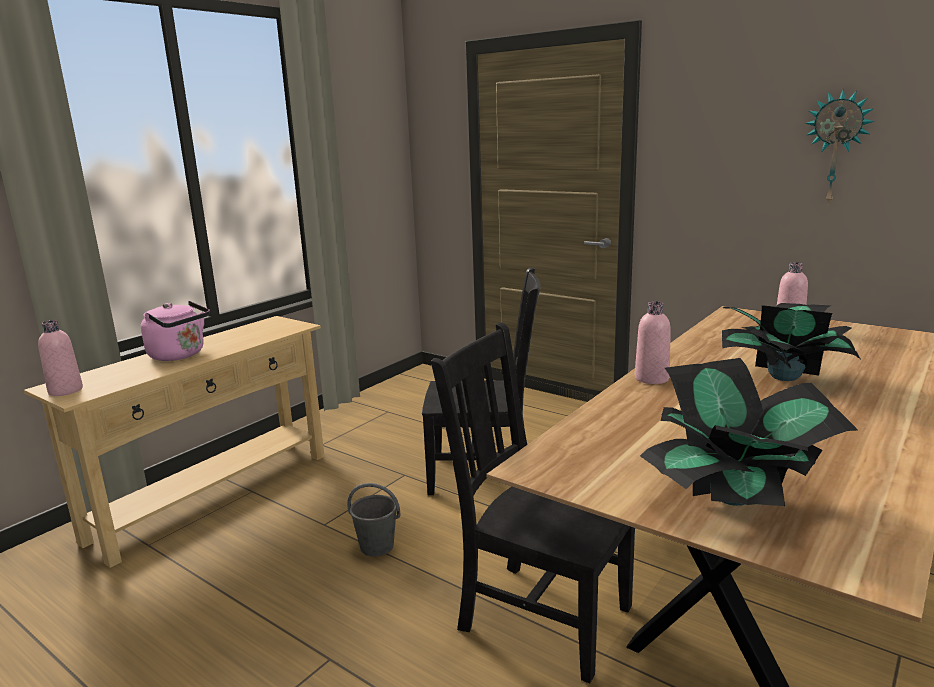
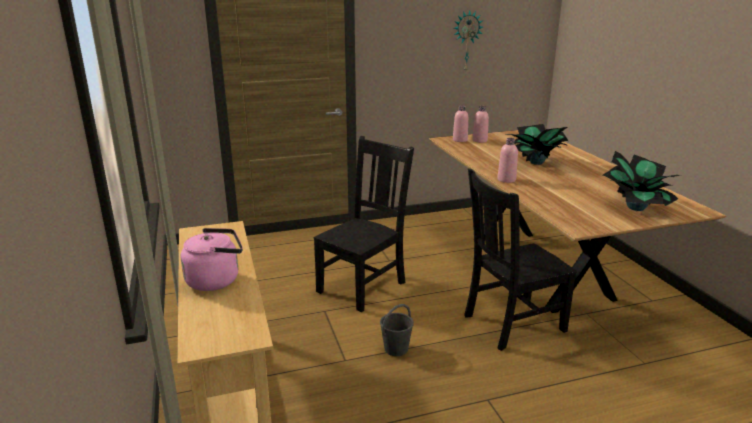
camera: 55 degrees left, 5 degrees up
(65, 390) = (223, 340): pink bottle -> pink bottle (460, 140)

